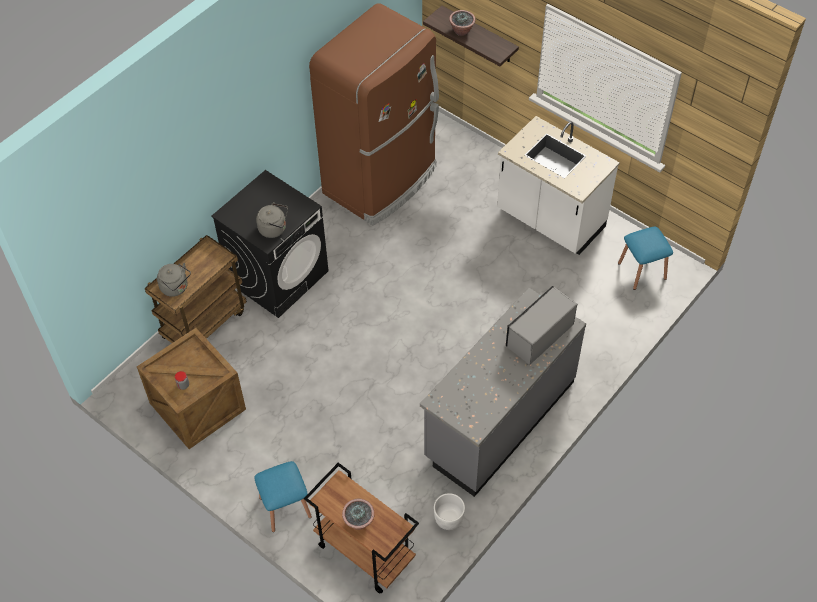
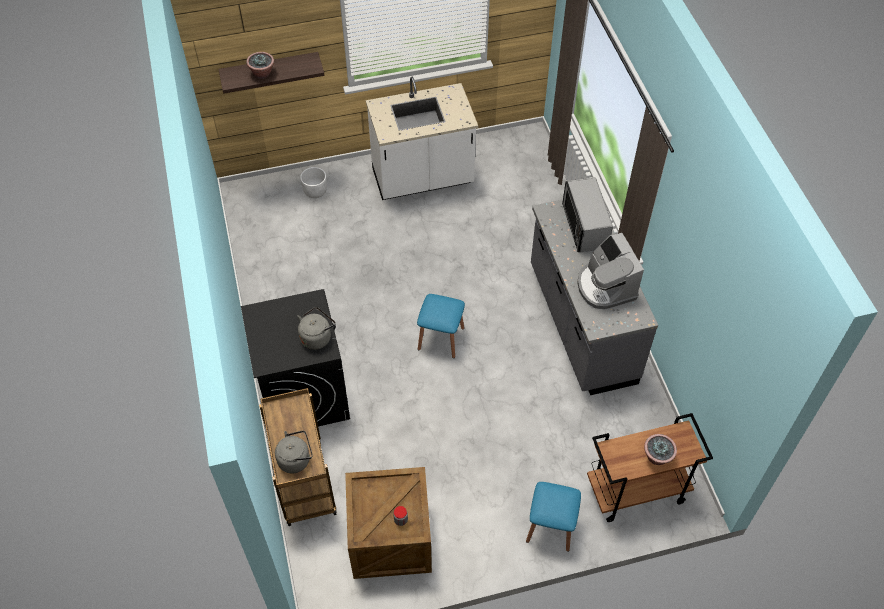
camera: 55 degrees left, 0 degrees up
(381, 180) = (274, 259): brown fridge -> none
(448, 518) = (646, 413): white planter -> white planter (315, 191)
(486, 385) = (605, 287): none -> coffee machine
(642, 271) = (518, 157): blue stool -> blue stool (441, 338)

